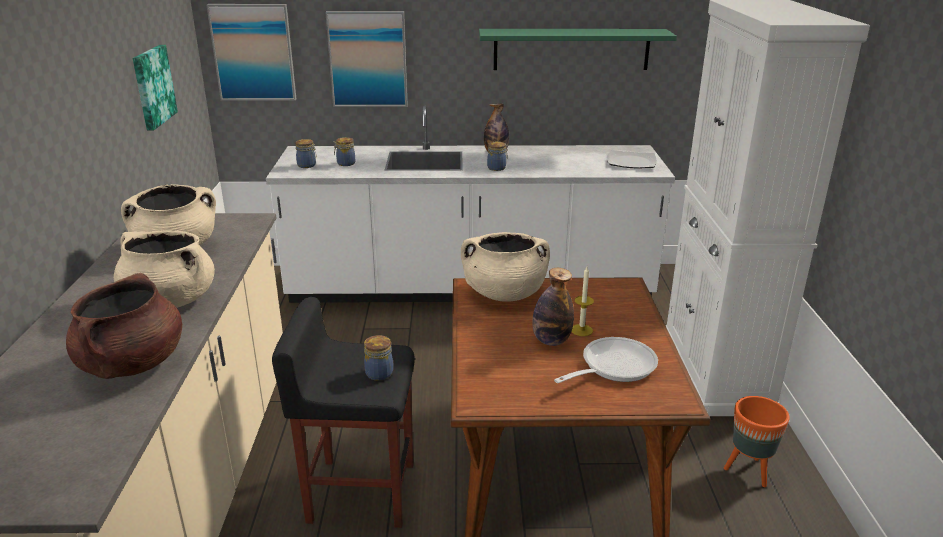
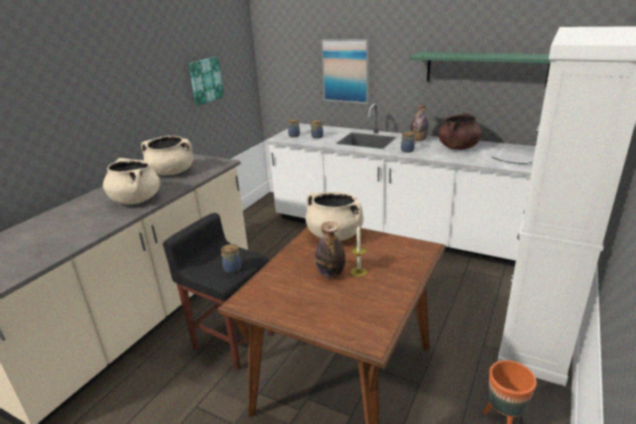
camera: 30 degrees right, 0 degrees up
(133, 364) = (82, 229): brown cooking pot -> brown cooking pot (458, 147)
(253, 52) = (282, 64): picture -> none
(613, 366) = (352, 303): frying pan -> none

